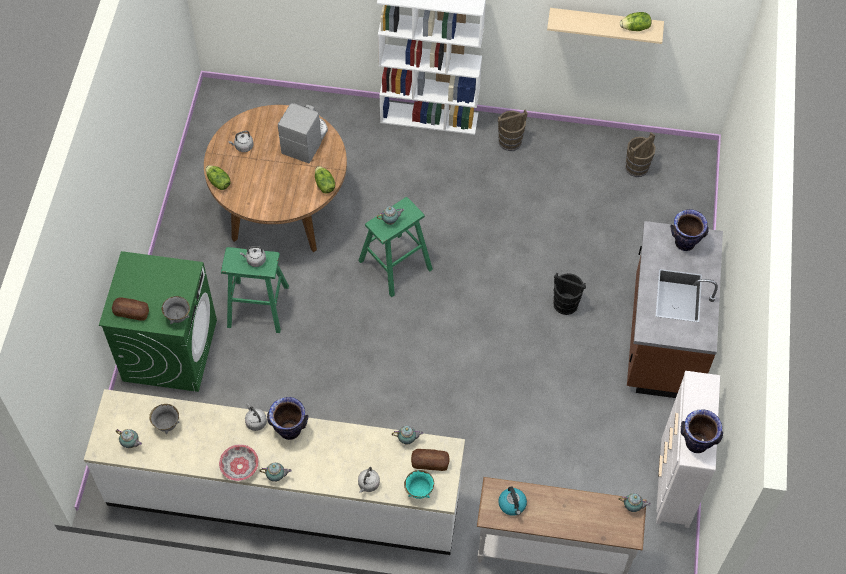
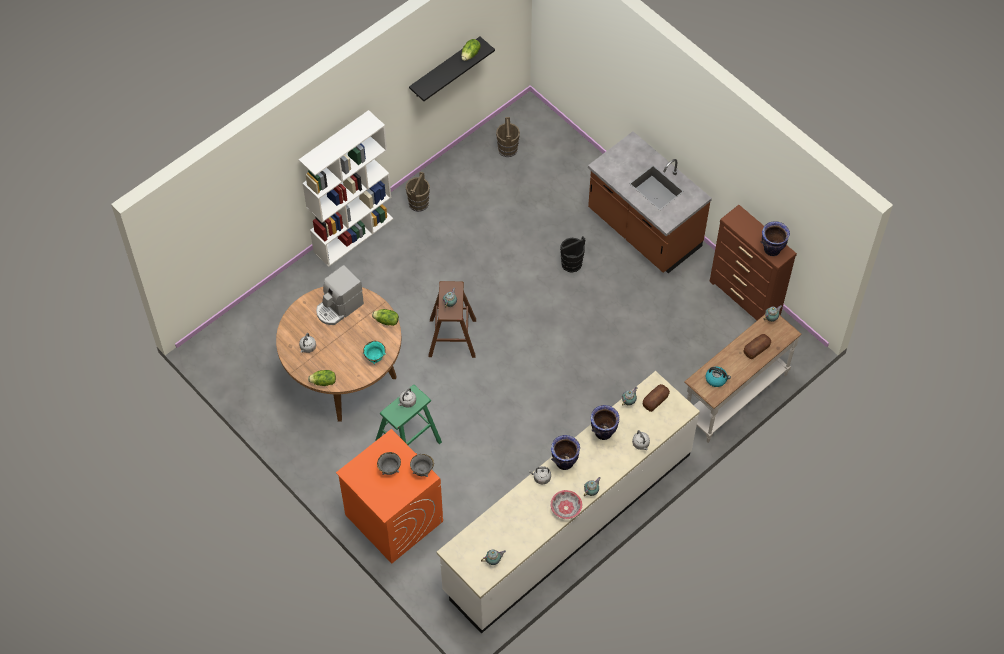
camera: 50 degrees left, 0 degrees up
(131, 312) = (392, 496): bread -> bread (756, 349)
(167, 424) = (497, 530): grey bowl -> grey bowl (389, 469)
(170, 350) = (393, 518): green washing machine -> orange washing machine
(305, 140) = (339, 307): coffee machine -> coffee machine turned 105 degrees counterclockwise
(395, 265) = (452, 338): green stool -> brown stool
(419, 491) = (669, 420): turquoise bowl -> turquoise bowl (375, 358)
(605, 23) = (445, 68): beige shelf -> black shelf
(675, 481) = (745, 298): white dresser -> brown dresser
(684, 242) = (623, 156): vase -> vase (603, 432)

